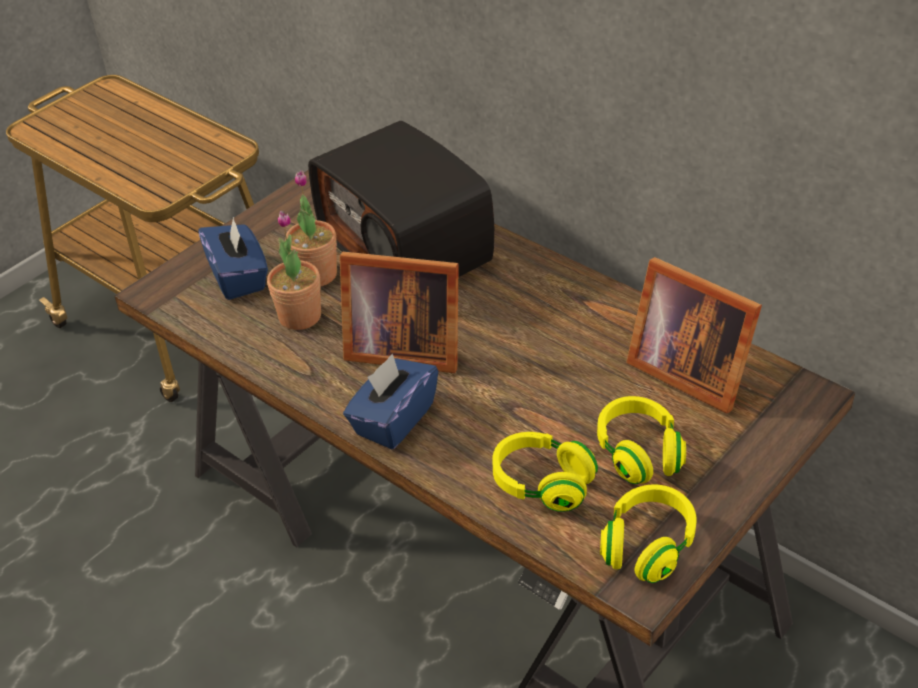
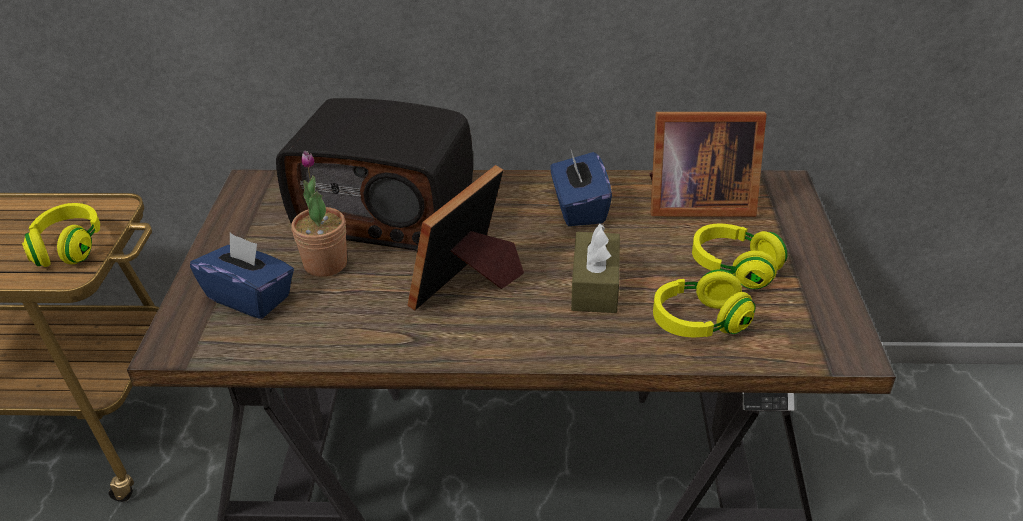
camera: 40 degrees left, 5 degrees down
(300, 316) = (349, 301): potted plant -> none
(393, 420) = (530, 337): blue tissue box -> blue tissue box (578, 208)
(401, 348) = (469, 284): picture frame -> picture frame turned 150 degrees clockwise
(497, 403) = (595, 285): none -> brown tissue box
(647, 546) = (819, 323): yellow headphones -> yellow headphones (69, 248)

